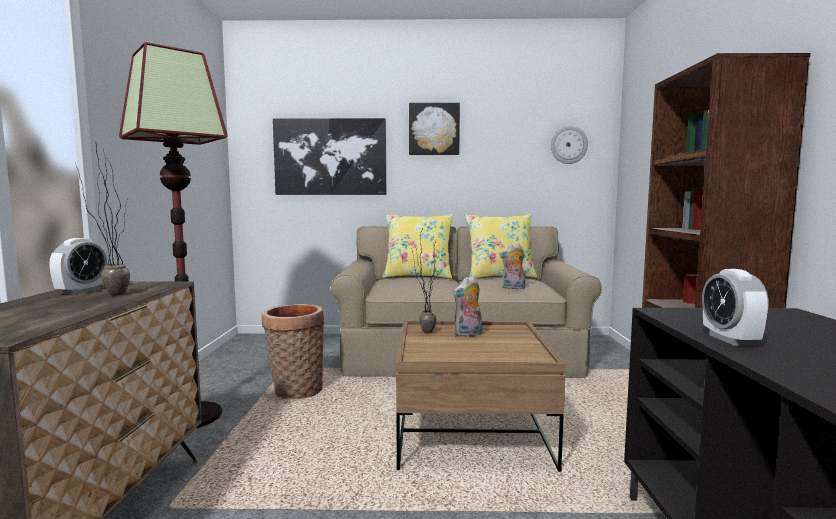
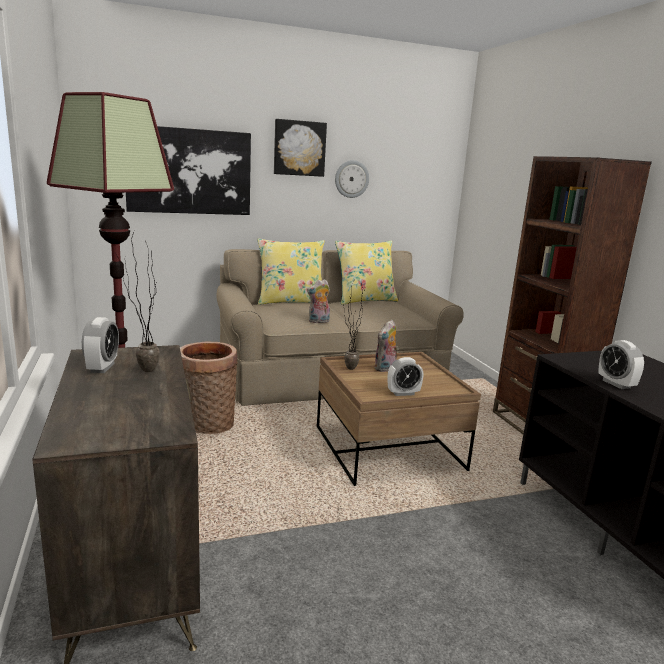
camera: 20 degrees left, 10 degrees up
(464, 357) = (403, 393): none -> alarm clock
(513, 288) = (390, 316): plush toy -> plush toy (318, 321)
(568, 145) = (422, 172): wall clock -> wall clock (351, 179)

